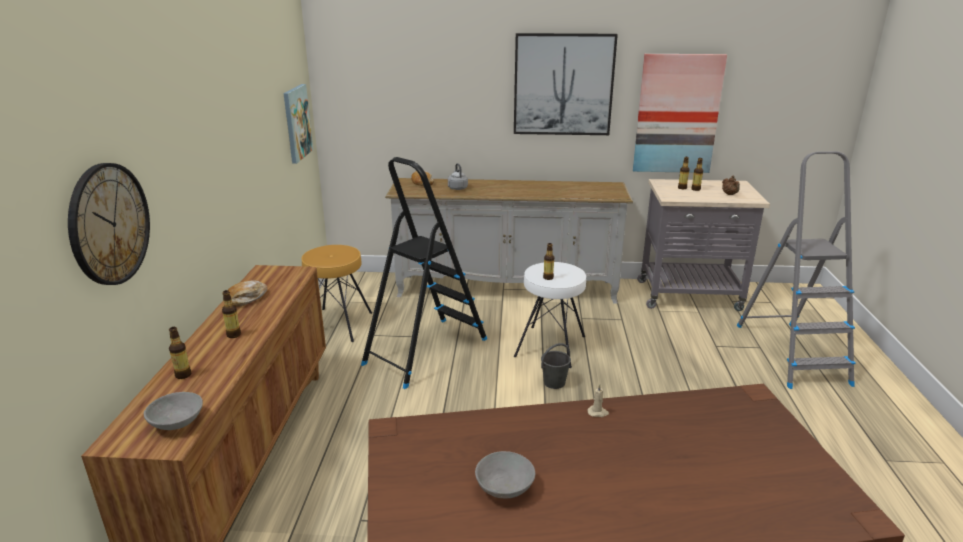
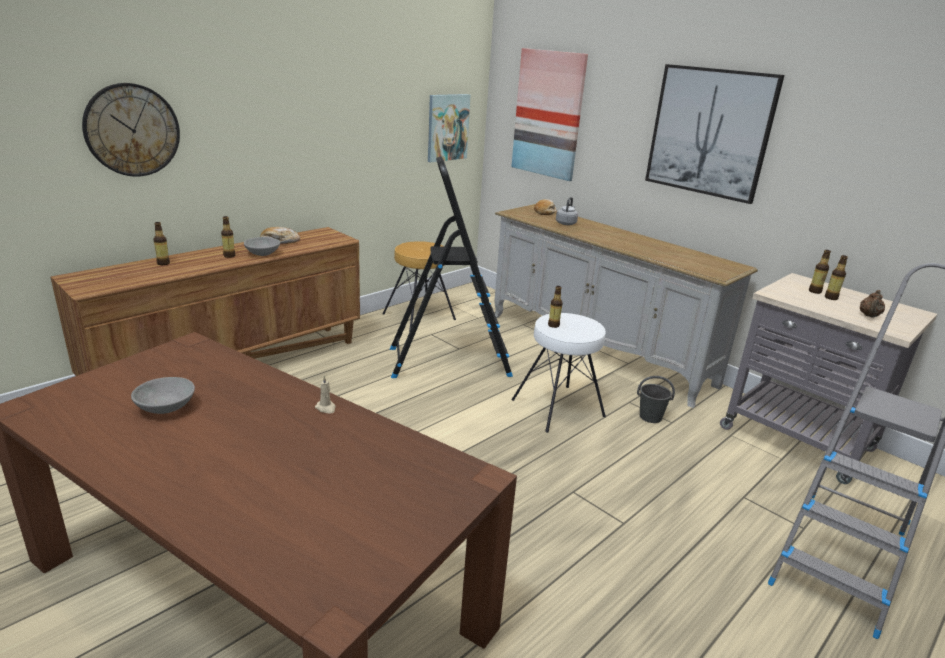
camera: 40 degrees right, 0 degrees up
(177, 422) = (110, 282): grey bowl -> grey bowl (263, 254)
(554, 382) = (512, 435): grey bucket -> grey bucket (651, 417)
(677, 114) = (848, 195): picture -> picture (548, 114)

